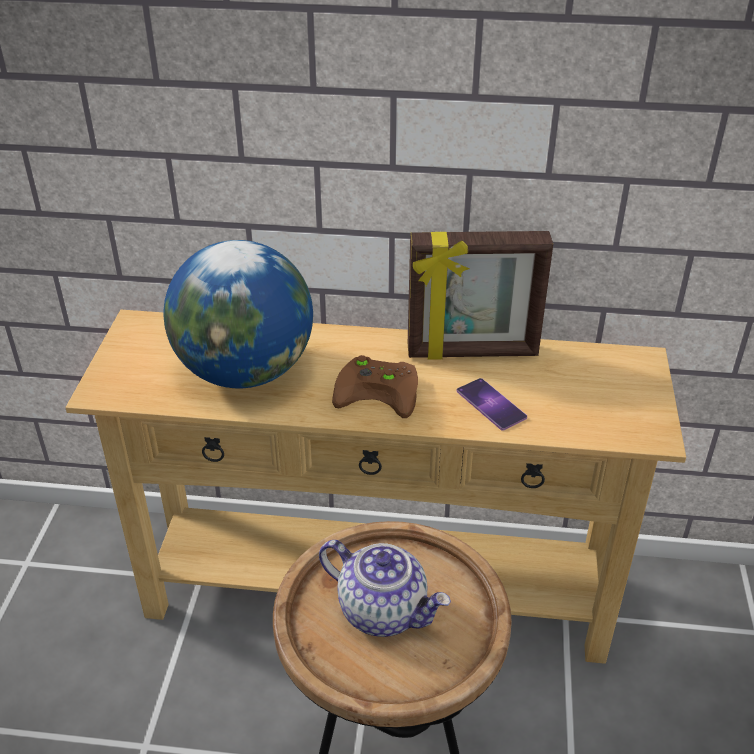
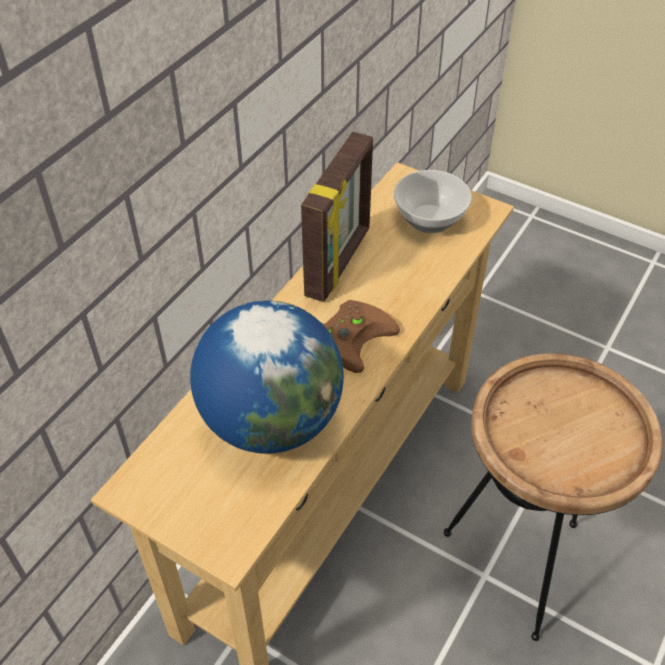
camera: 65 degrees left, 10 degrees up
(384, 610) = (560, 431): teapot -> none
(491, 404) = (408, 277): phone -> none
(597, 396) = (431, 218): none -> bowl

